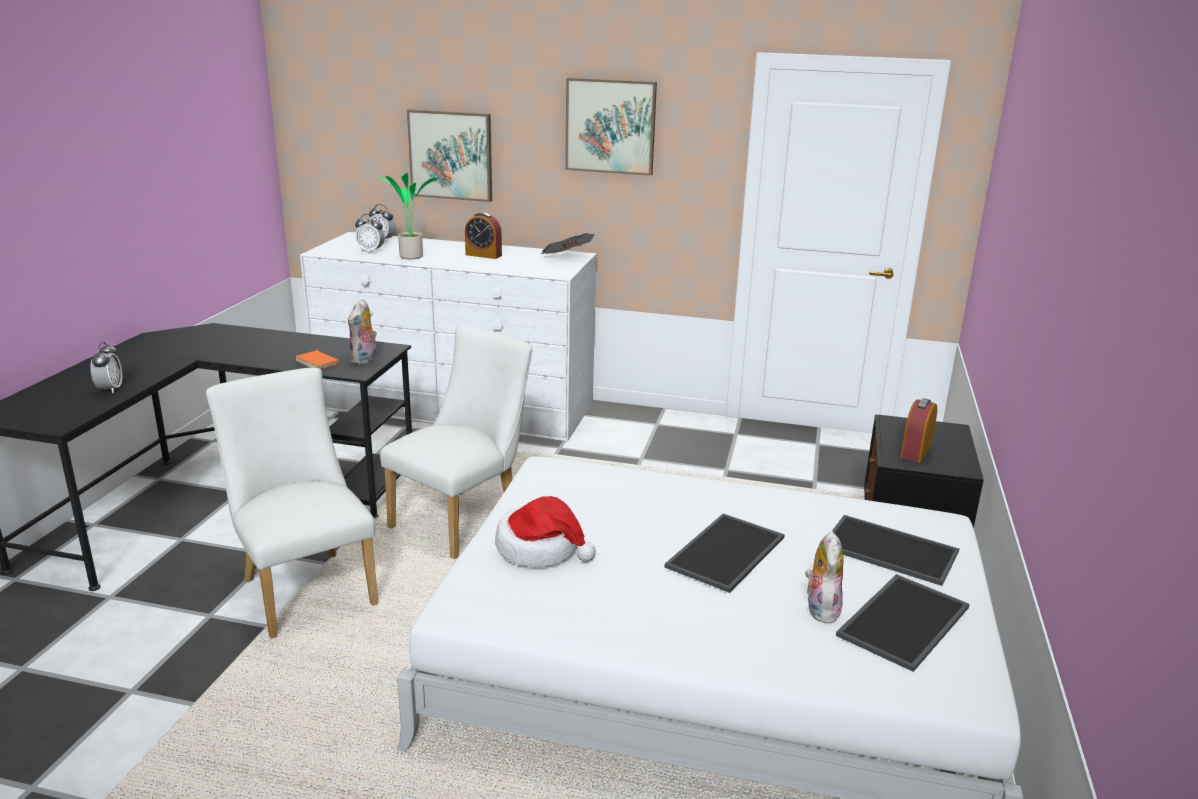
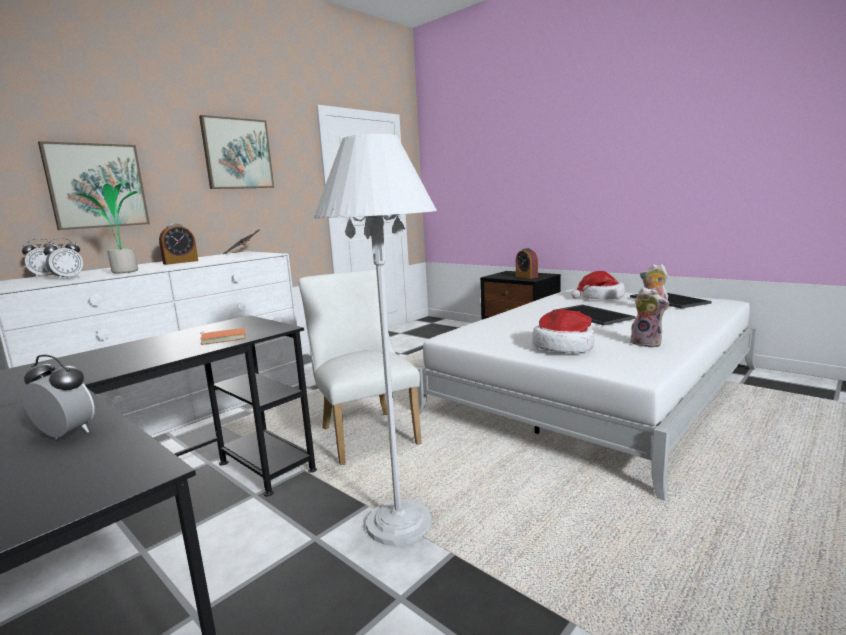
camera: 60 degrees left, 10 degrees down
(304, 587) = (398, 523): white chair -> white floor lamp
(365, 360) = (254, 326): plush toy -> plush toy (647, 343)
(888, 550) = (600, 297): tray -> hat

